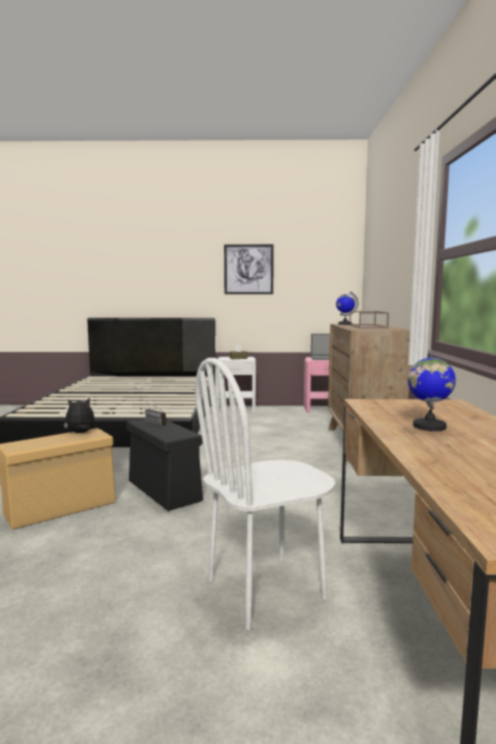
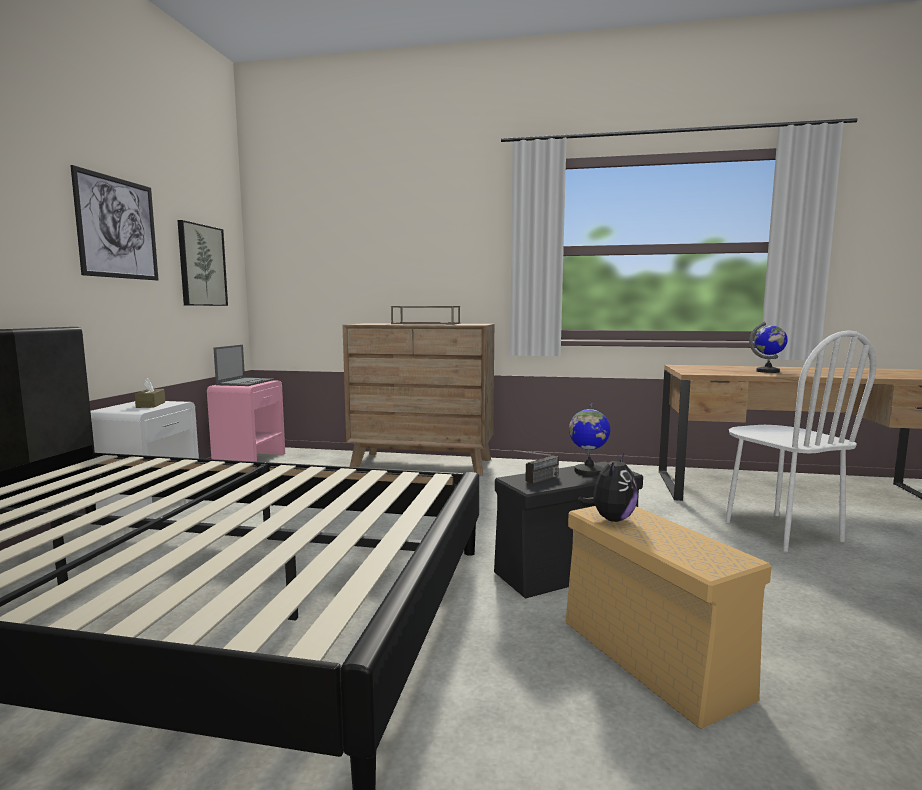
camera: 80 degrees left, 0 degrees up
(81, 433) = (610, 519): plush toy -> plush toy turned 135 degrees counterclockwise
(313, 283) = (201, 265): none -> picture
(344, 324) = (366, 324): globe -> globe (588, 472)

